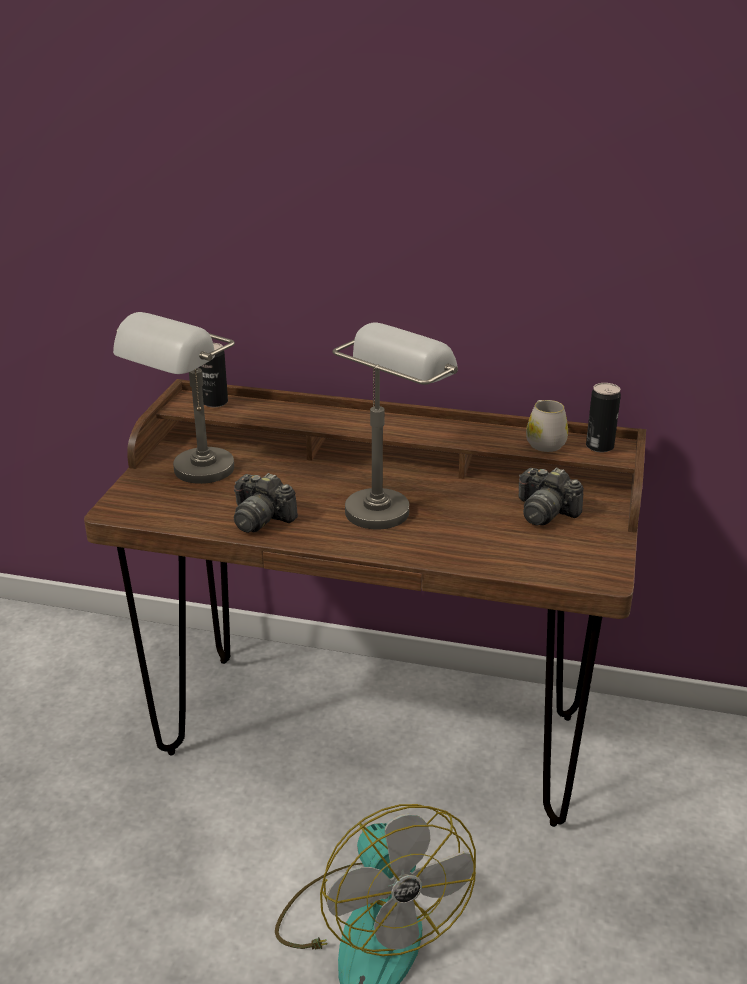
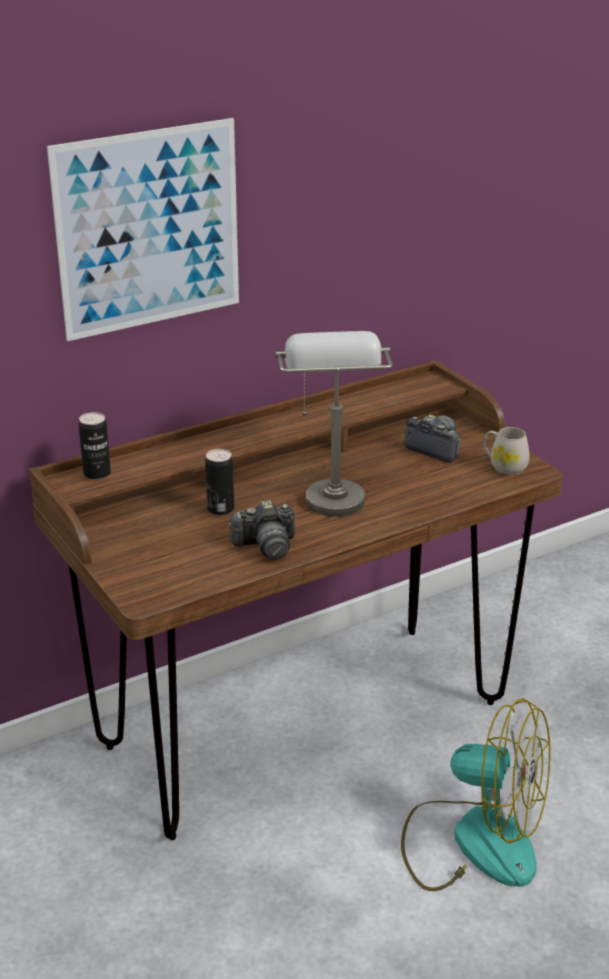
camera: 45 degrees left, 0 degrees up
(191, 478) = (154, 546): grey table lamp -> none
(308, 184) = (149, 229): none -> picture
(543, 442) = (388, 396): white mug -> white mug (504, 466)
(545, 512) = (435, 448): camera -> camera turned 135 degrees counterclockwise
(599, 446) = (425, 384): can -> can (220, 509)

